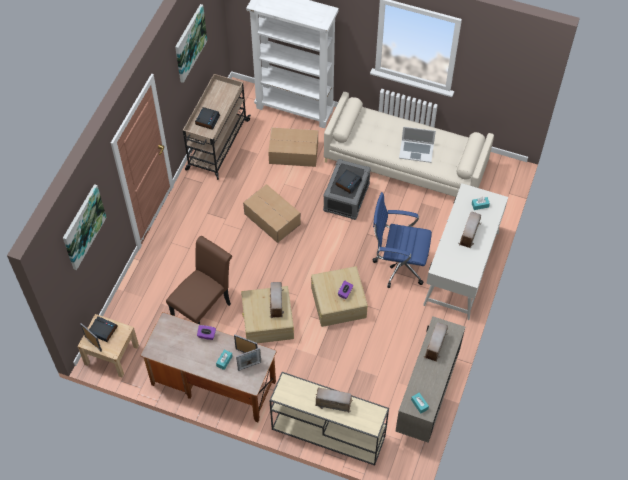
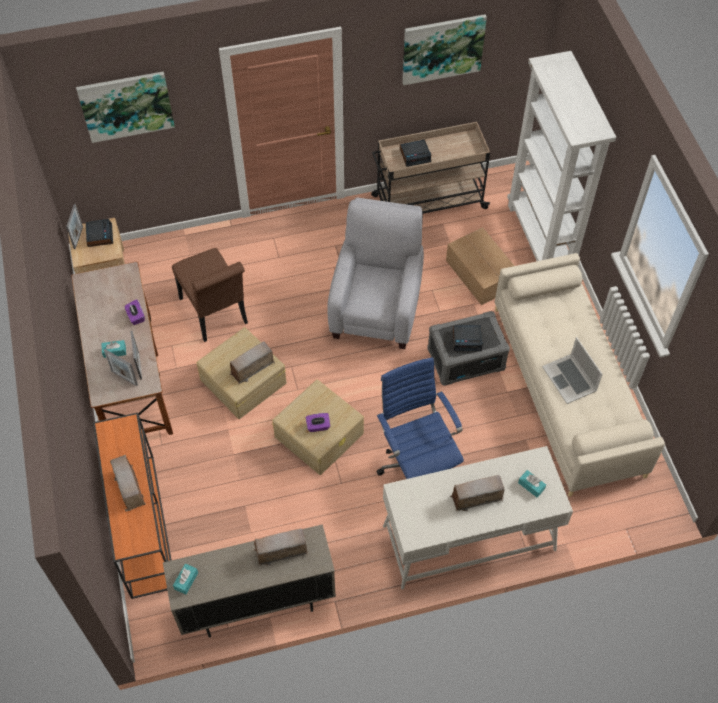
camera: 55 degrees right, 0 degrees up
(204, 308) = (215, 314): brown chair -> brown chair turned 60 degrees clockwise
(272, 218) = (377, 306): cardboard box -> grey armchair
(327, 432) = (142, 524): beige console table -> orange console table

